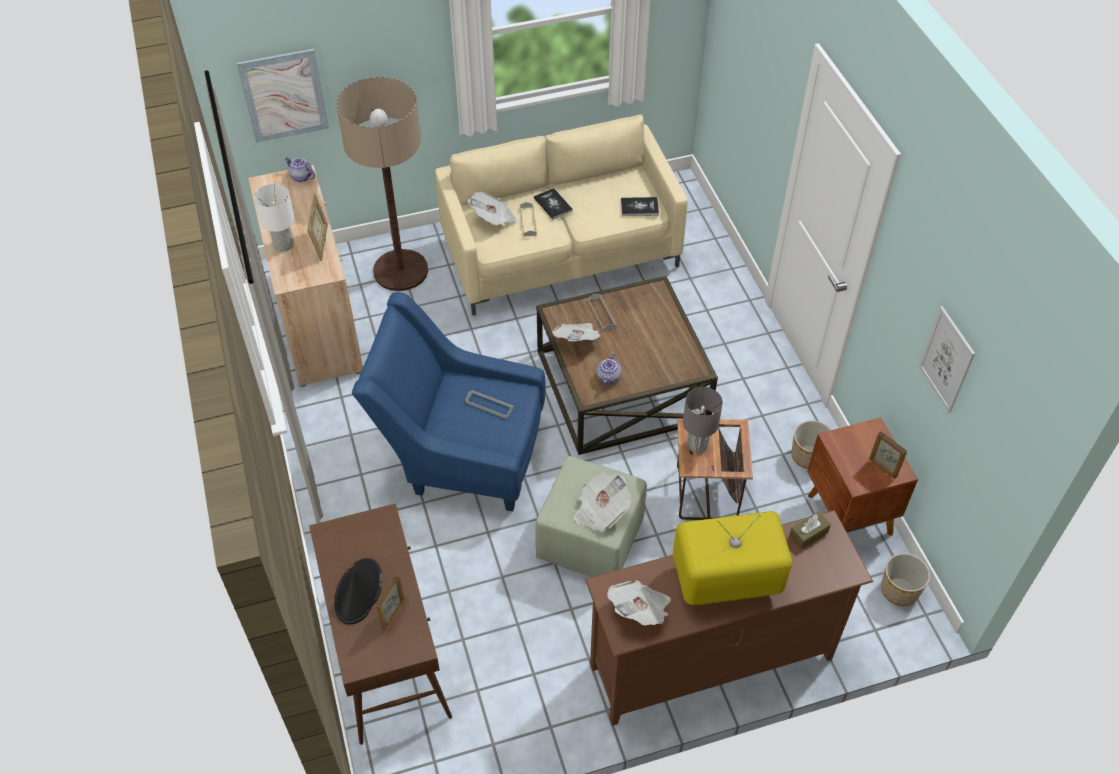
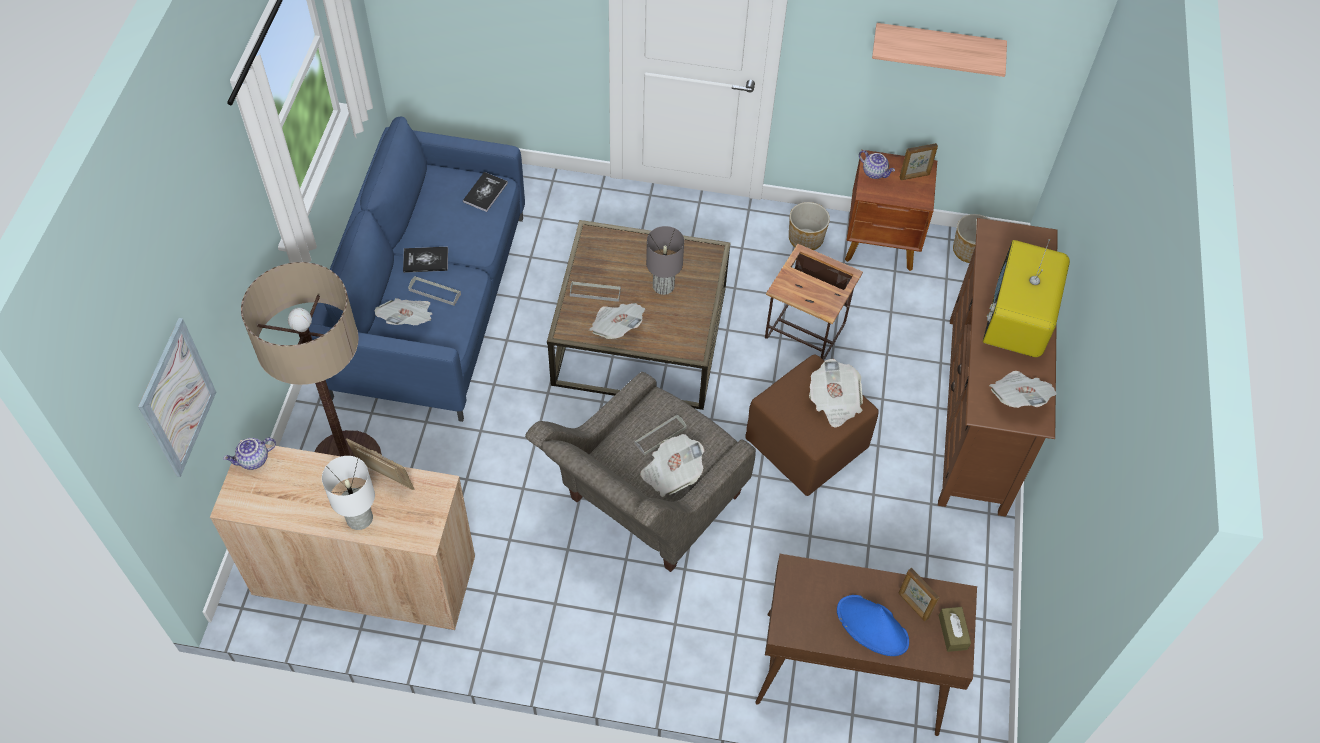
camera: 65 degrees left, 5 degrees up
(358, 592) = (872, 626): black hat -> blue hat
(459, 426) = (671, 473): none -> newspaper
(461, 453) = (643, 509): blue armchair -> grey armchair
(560, 254) = (431, 306): beige sofa -> blue sofa
(590, 541) = (807, 445): green ottoman -> brown ottoman
(609, 378) = (680, 324): teapot -> teapot (875, 172)
(697, 445) = (805, 293): grey table lamp -> grey table lamp (663, 287)
(808, 534) = (994, 246): brown tissue box -> brown tissue box (952, 632)
(946, 360) = (937, 47): picture -> shelf

